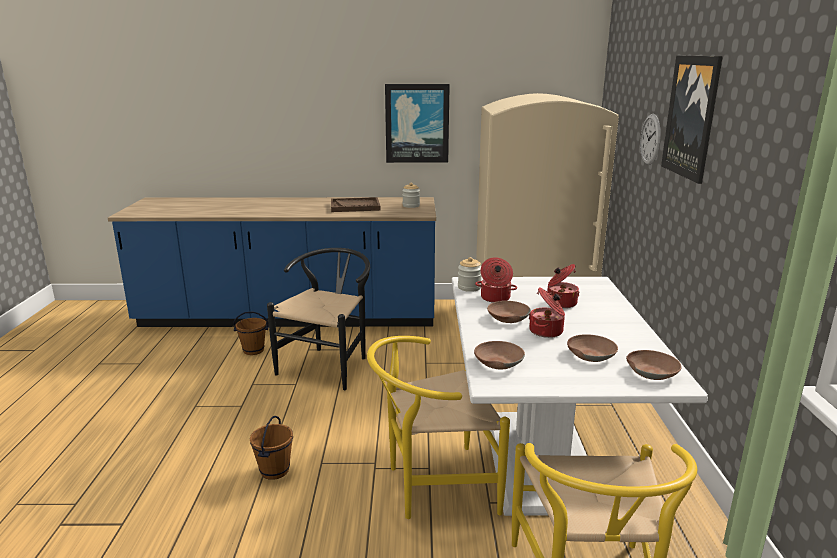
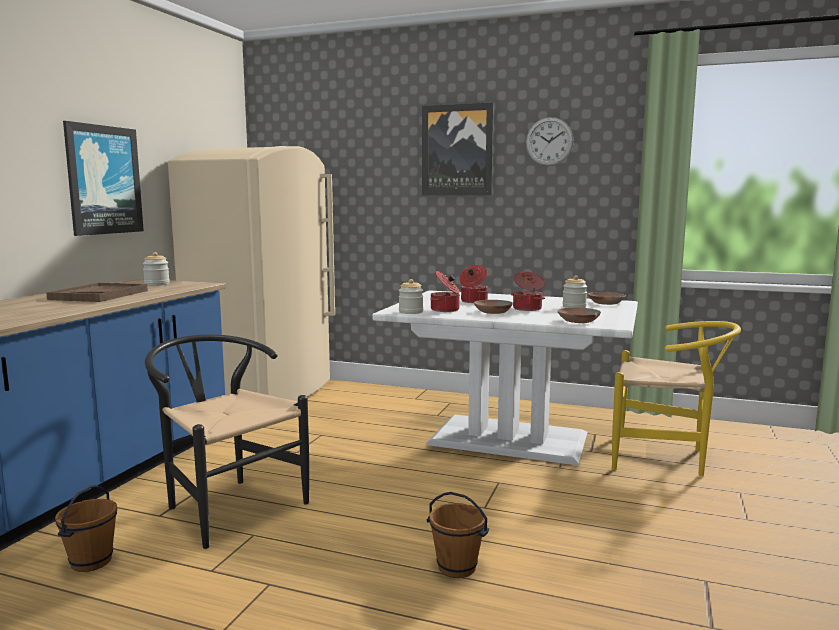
camera: 70 degrees left, 10 degrees down
(432, 486) = (527, 485): yellow chair -> none
(590, 354) = (574, 307): brown bowl -> jar
(650, 139) = (385, 179): wall clock -> wall clock (549, 141)

